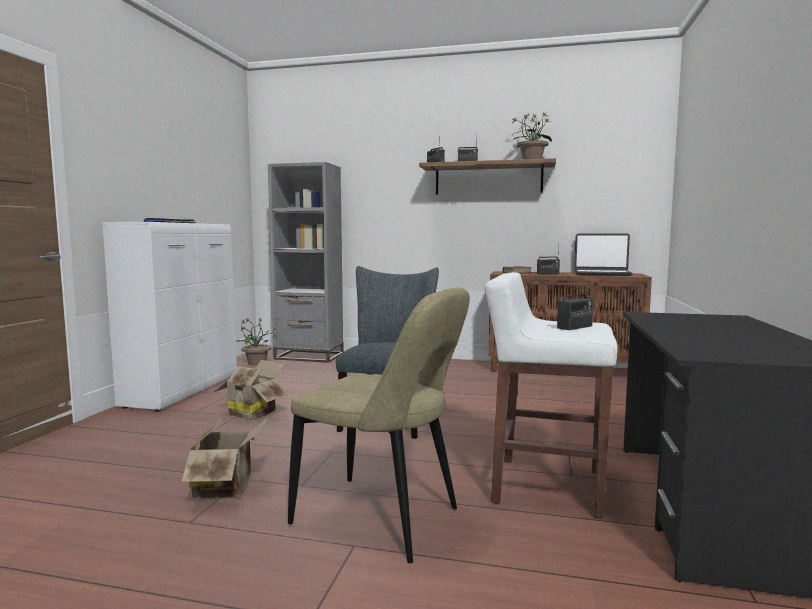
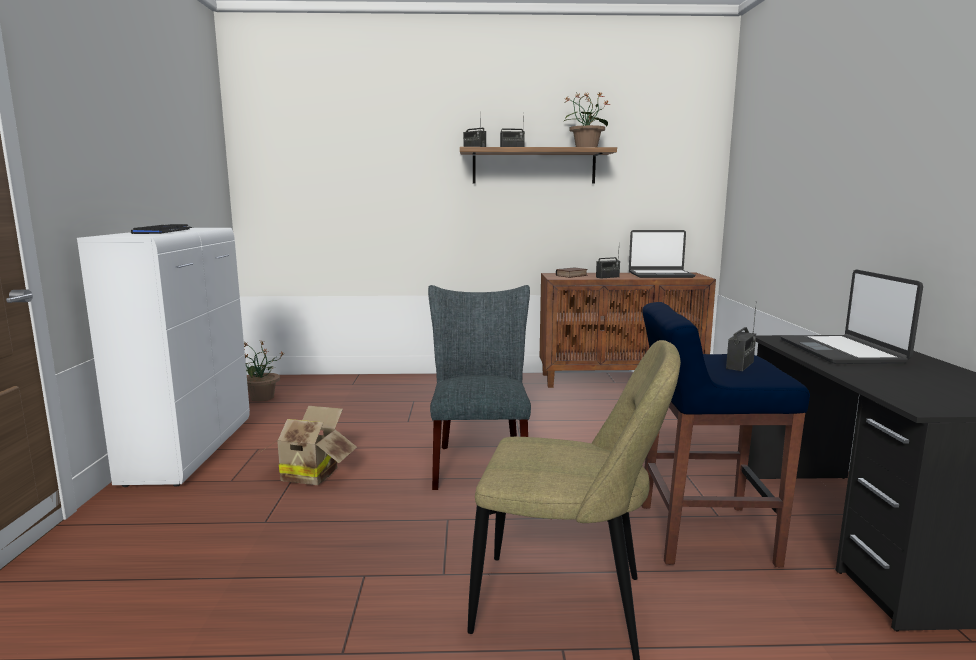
camera: 15 degrees left, 5 degrees up
(228, 487) = (356, 591): cardboard box -> none
(309, 356) = (323, 382): grey bookcase -> none
(545, 486) = (702, 534): white stool -> blue stool
(693, 323) = (842, 351): none -> laptop

